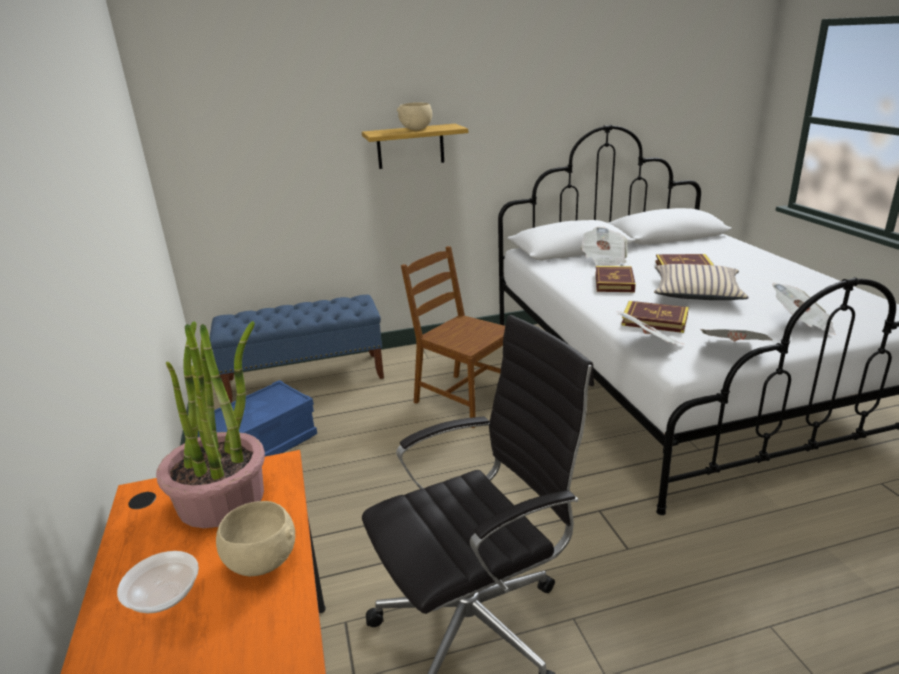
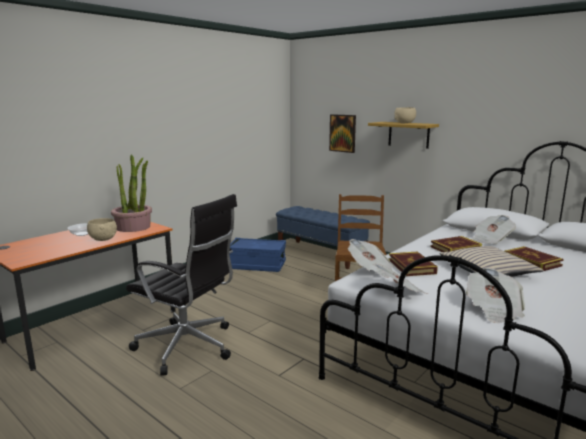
camera: 55 degrees right, 10 degrees down
(285, 162) = (342, 133): none -> picture

